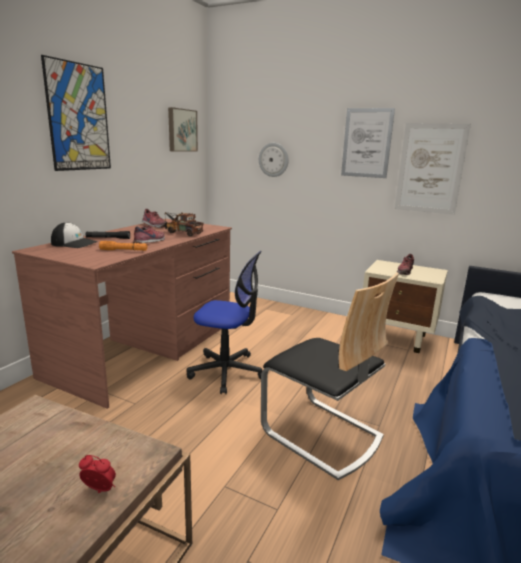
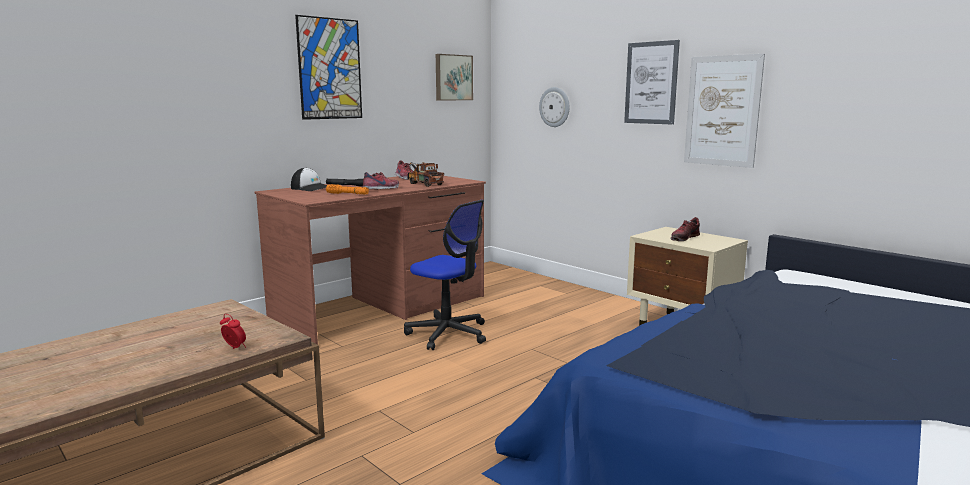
camera: 20 degrees right, 5 degrees down
(322, 434) = (504, 391): chair -> none

